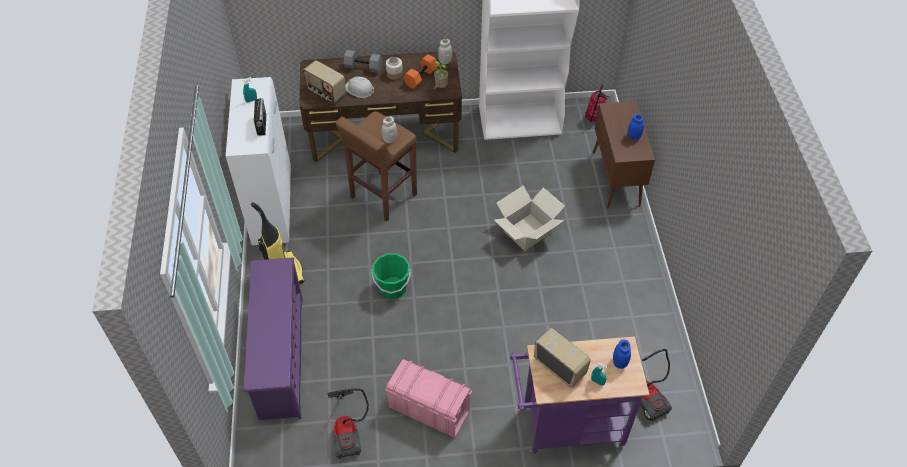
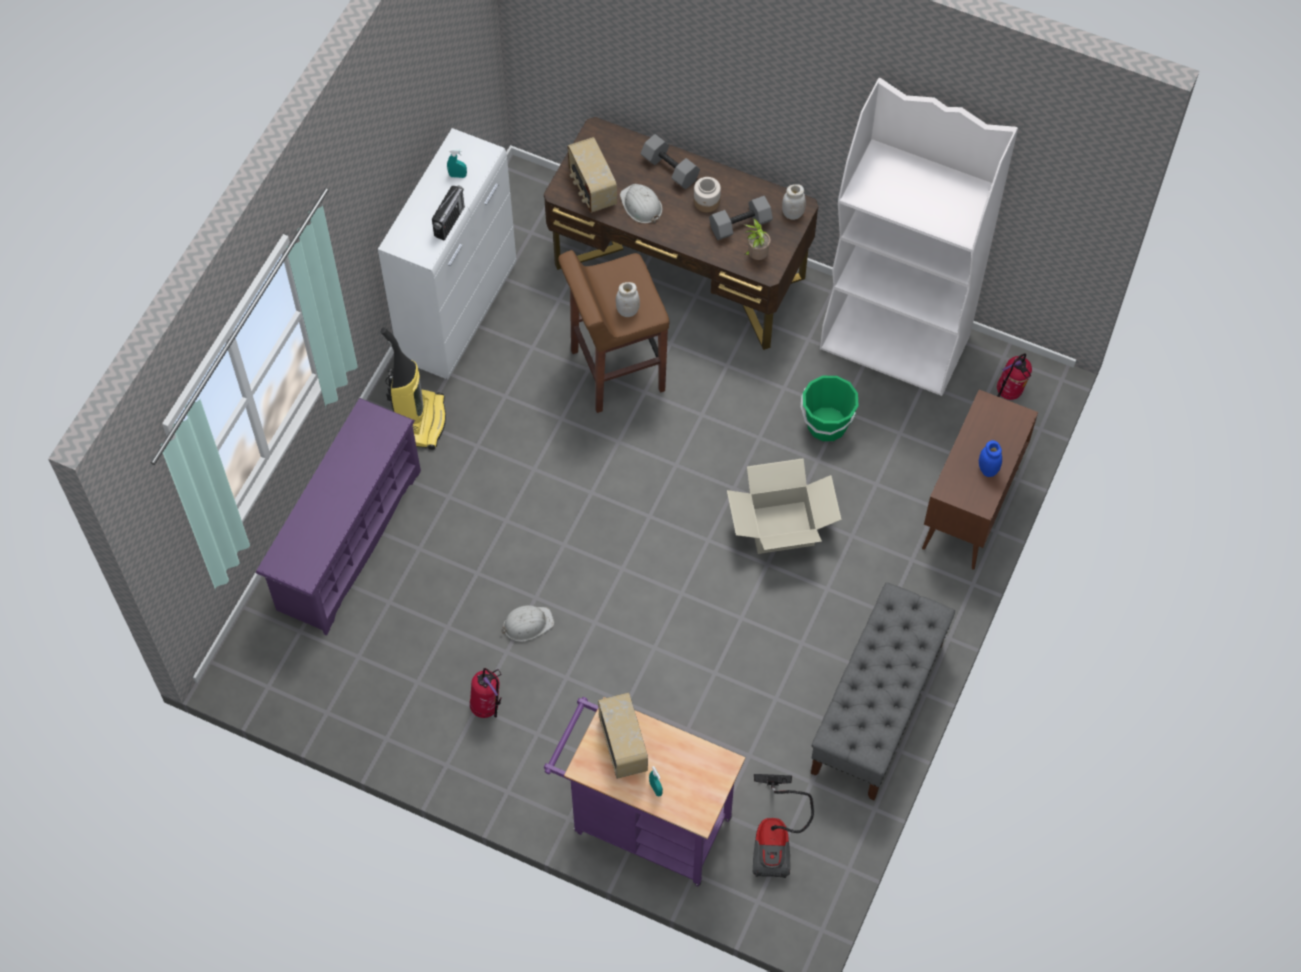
camera: 30 degrees right, 10 degrees up
(348, 430) = (374, 680): vacuum cleaner -> none
(392, 288) = (544, 517): green bucket -> green bucket (826, 425)
(421, 78) = (740, 226): orange dumbbell -> grey dumbbell
(421, 350) = (527, 624): none -> white hard hat
(429, 409) = (487, 707): pink storage box -> fire extinguisher
(619, 362) = (700, 780): blue jar -> none
(646, 297) = (877, 708): none -> grey bench

